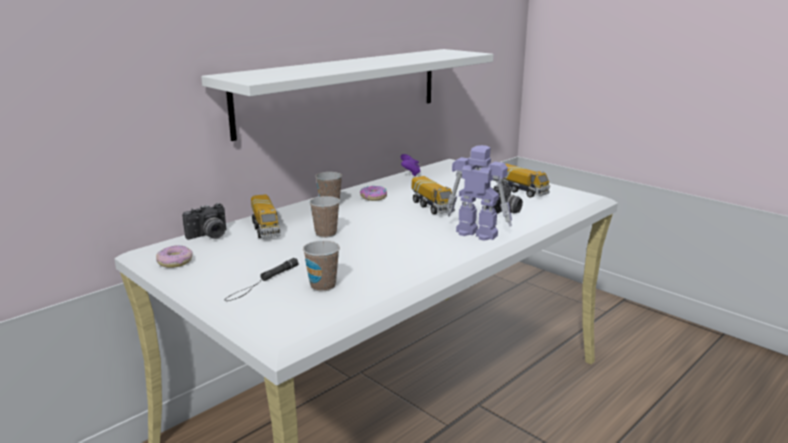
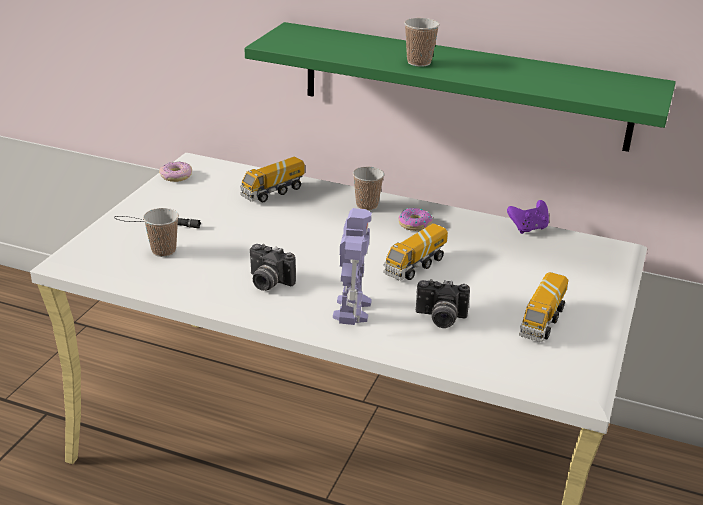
camera: 65 degrees right, 10 degrees up
(209, 236) = (238, 173): camera -> camera (268, 283)
(326, 233) = (284, 223): cup -> cup (419, 62)
(342, 90) = (463, 86): white shelf -> green shelf

